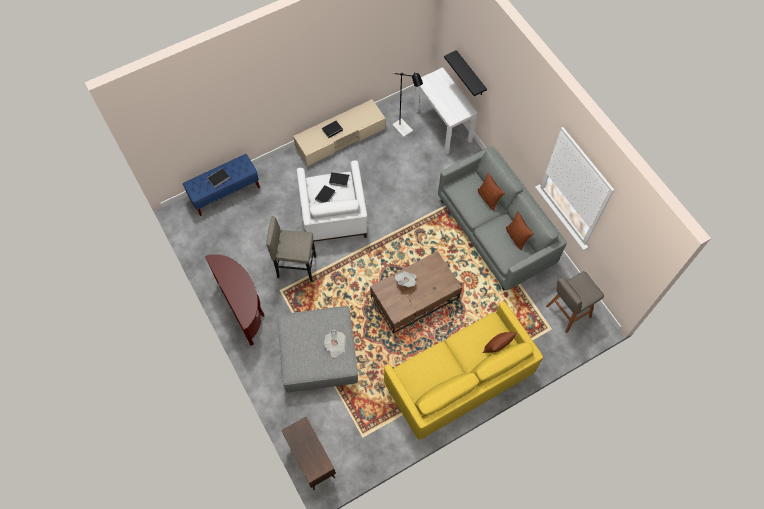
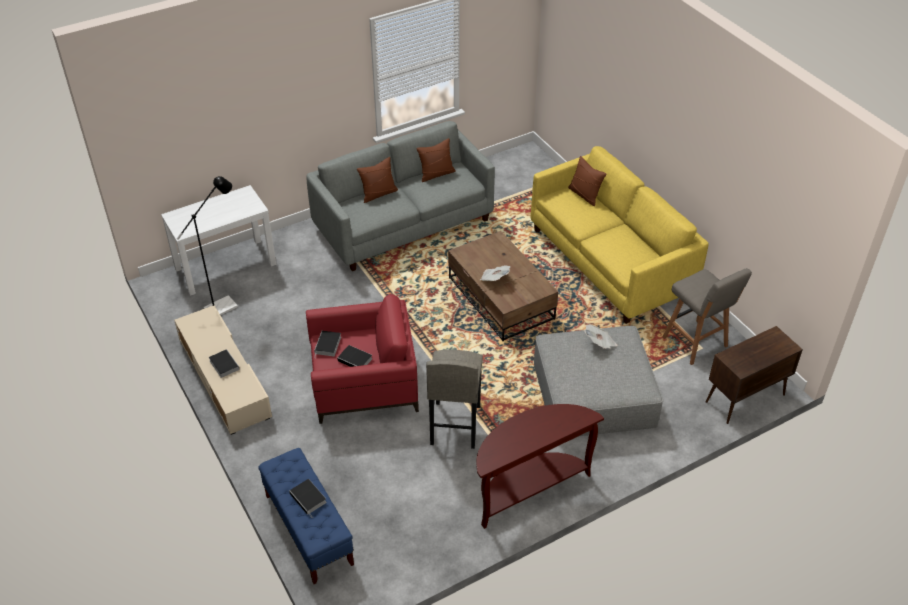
camera: 90 degrees left, 20 degrees down
(333, 213) = (364, 384): white armchair -> red armchair
(470, 74) = (209, 156): black shelf -> none
(567, 312) = (514, 174): grey stool -> grey stool (696, 343)

